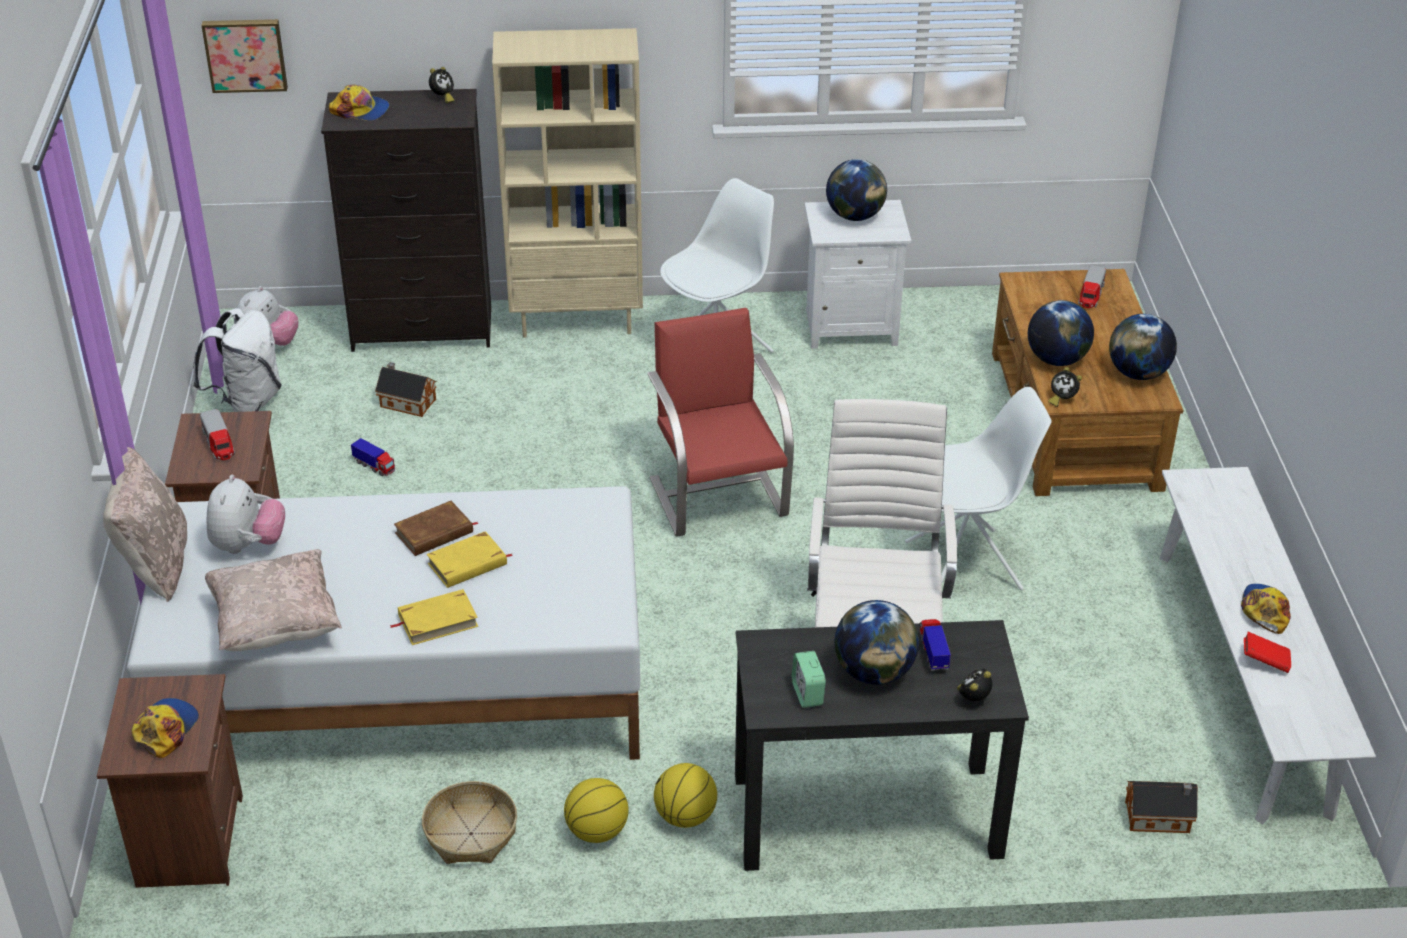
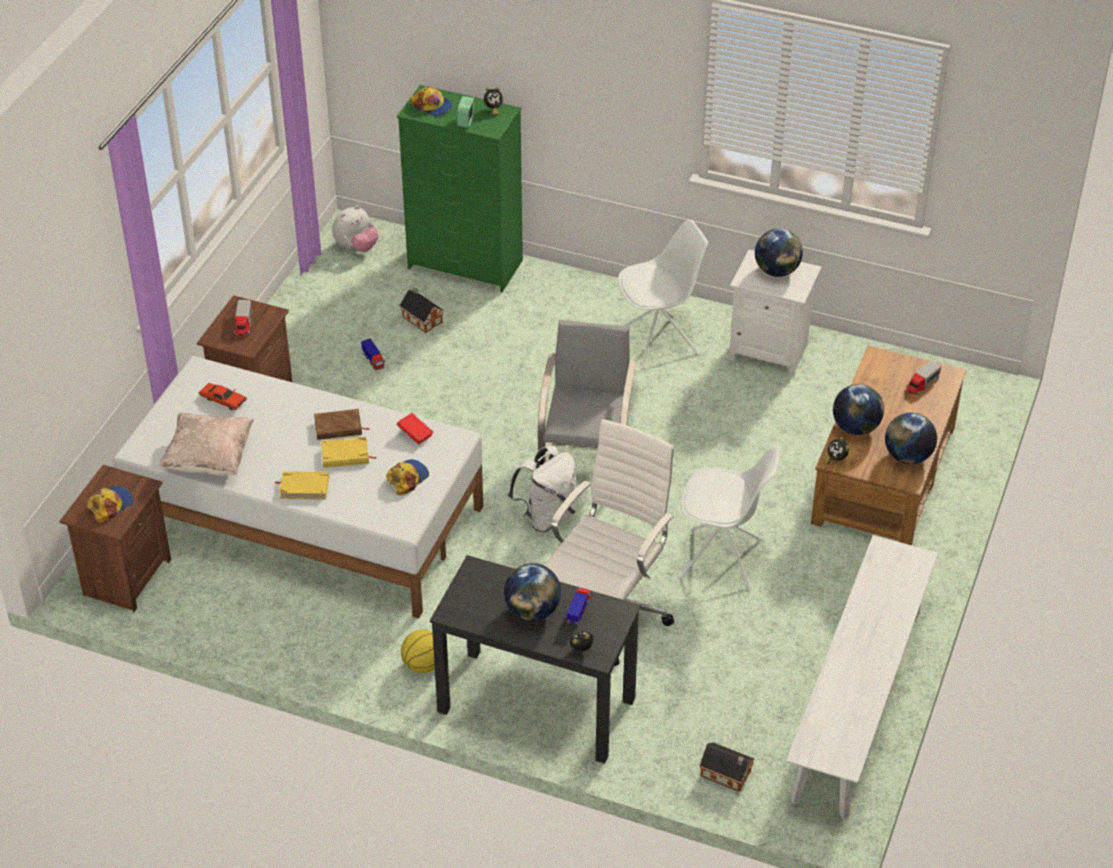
camera: 25 degrees right, 5 degrees up
(155, 564) = (163, 395): beige pillow -> none
(245, 54) = (370, 44): picture -> none
(247, 402) = (318, 288): white backpack -> white backpack (546, 516)
(248, 545) = (223, 400): plush toy -> red toy car
(423, 329) = (465, 265): black dresser -> green dresser
(470, 834) = (288, 630): basket -> none
(577, 320) = (576, 288): beige bookcase -> none
(596, 831) = (363, 655): basketball -> none
(718, 495) = (587, 453): red chair -> grey chair
(807, 694) = (481, 611): alarm clock -> alarm clock (466, 121)
(1264, 661) = (833, 693): red book -> red book (415, 435)
(1265, 610) = (863, 659): cap -> cap (407, 478)

